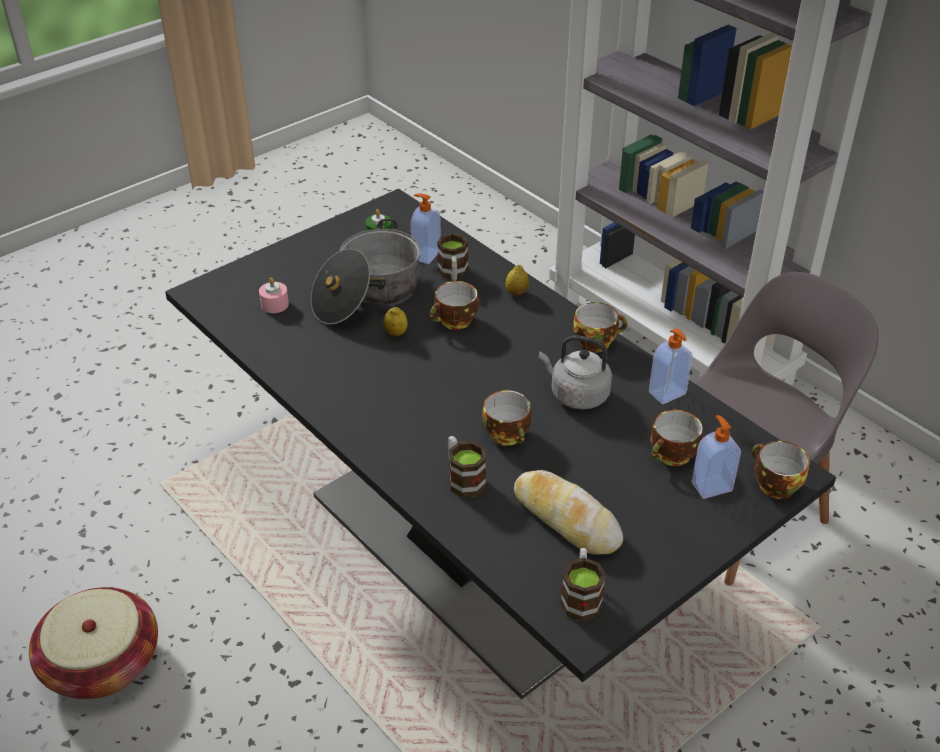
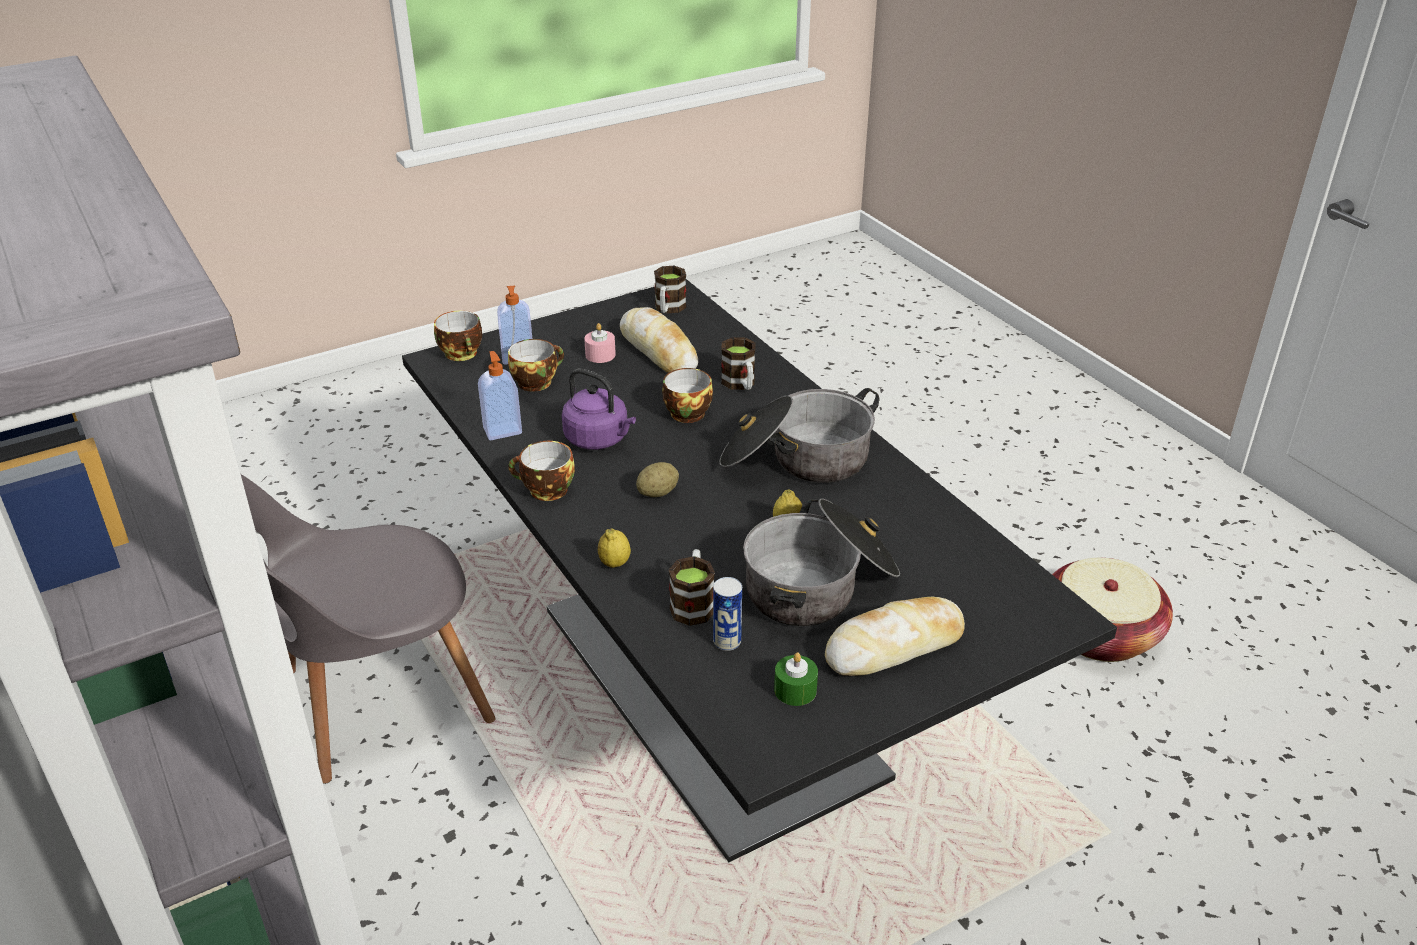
camera: 170 degrees left, 5 degrees down
(274, 304) = (950, 585): pink candle -> pink candle (600, 355)
(317, 263) = (894, 646): none -> bread
(394, 394) = (797, 460): none -> cooking pot
(425, 255) = (727, 642): soap dispenser -> can
(455, 322) = (709, 533): cup -> none
(505, 350) = (658, 493): none -> potato
(576, 395) = (599, 439): grey kettle -> purple kettle

